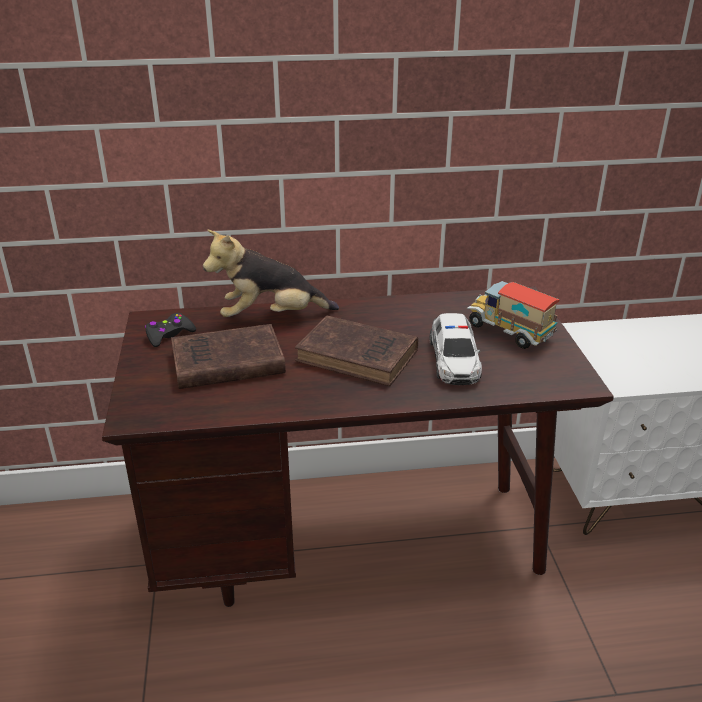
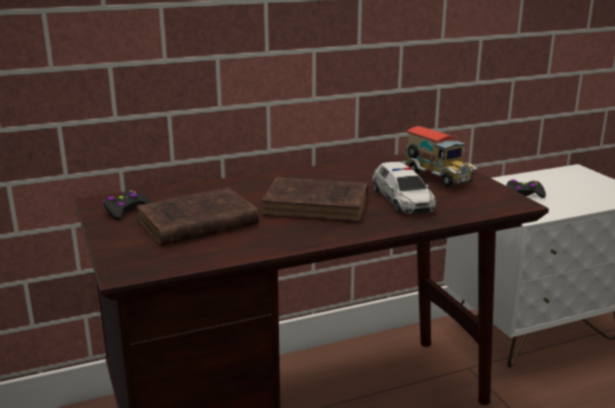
camera: 15 degrees left, 10 degrees down
(271, 317) = (218, 188): plush toy -> none
(510, 333) = (436, 178): toy truck -> toy truck turned 150 degrees counterclockwise
(631, 351) = (523, 194): none -> black game controller

